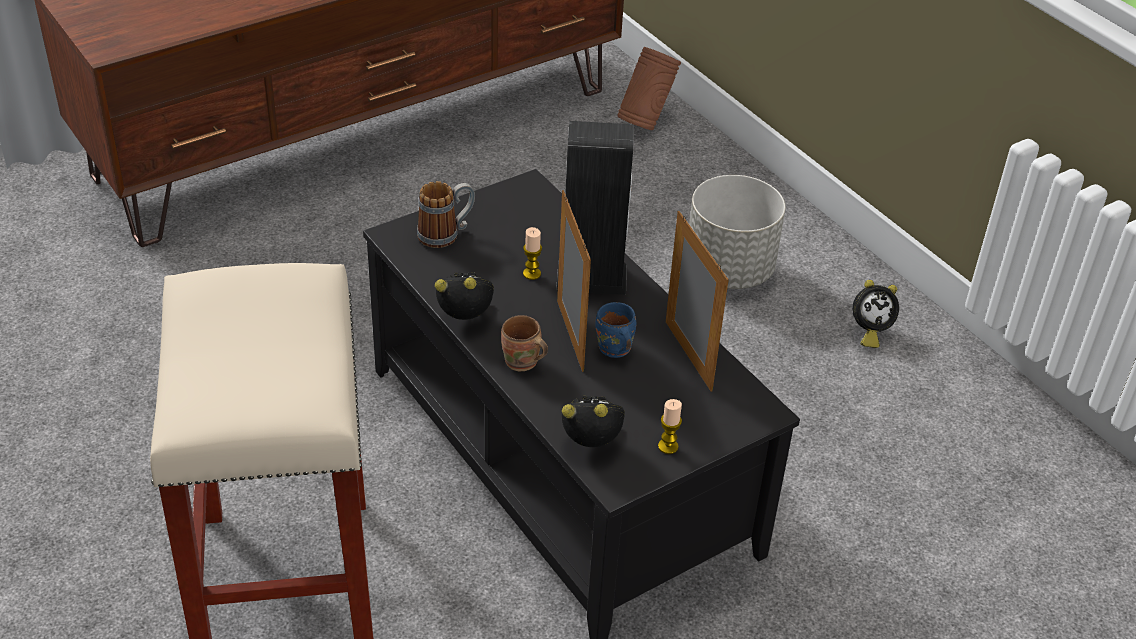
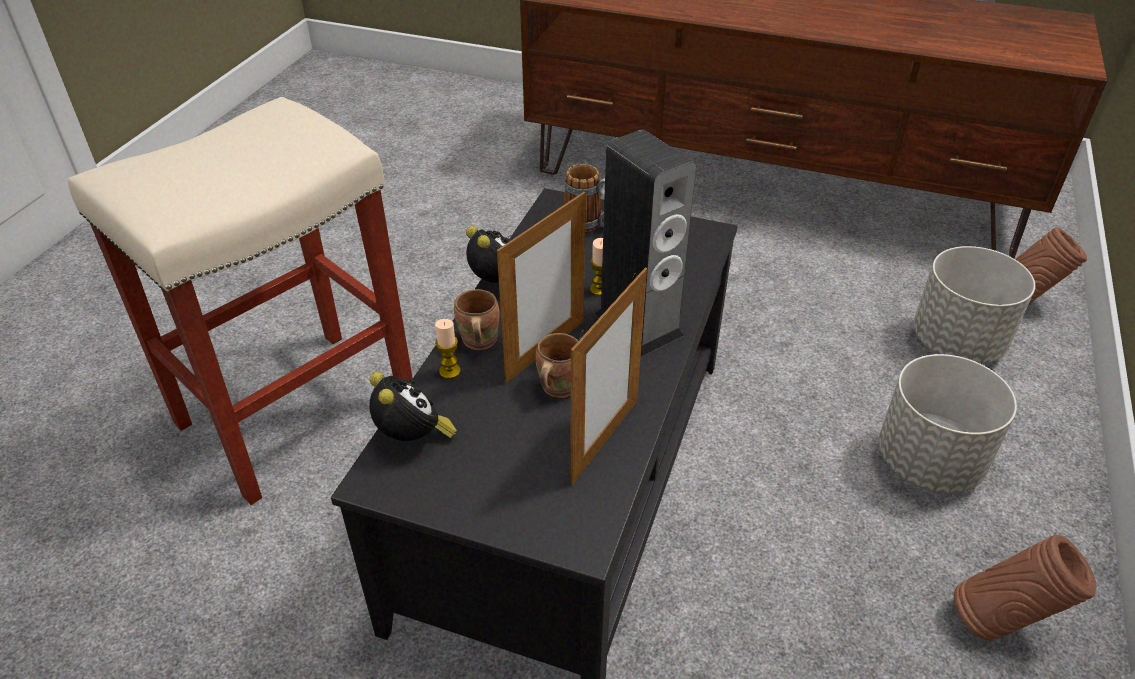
camera: 55 degrees right, 0 degrees up
(613, 350) = (556, 387): blue mug -> brown mug
(644, 178) = (956, 342): none -> grey planter
(668, 446) = (458, 493): candle -> candle (450, 371)
(868, 332) = (1001, 623): alarm clock -> brown vase

